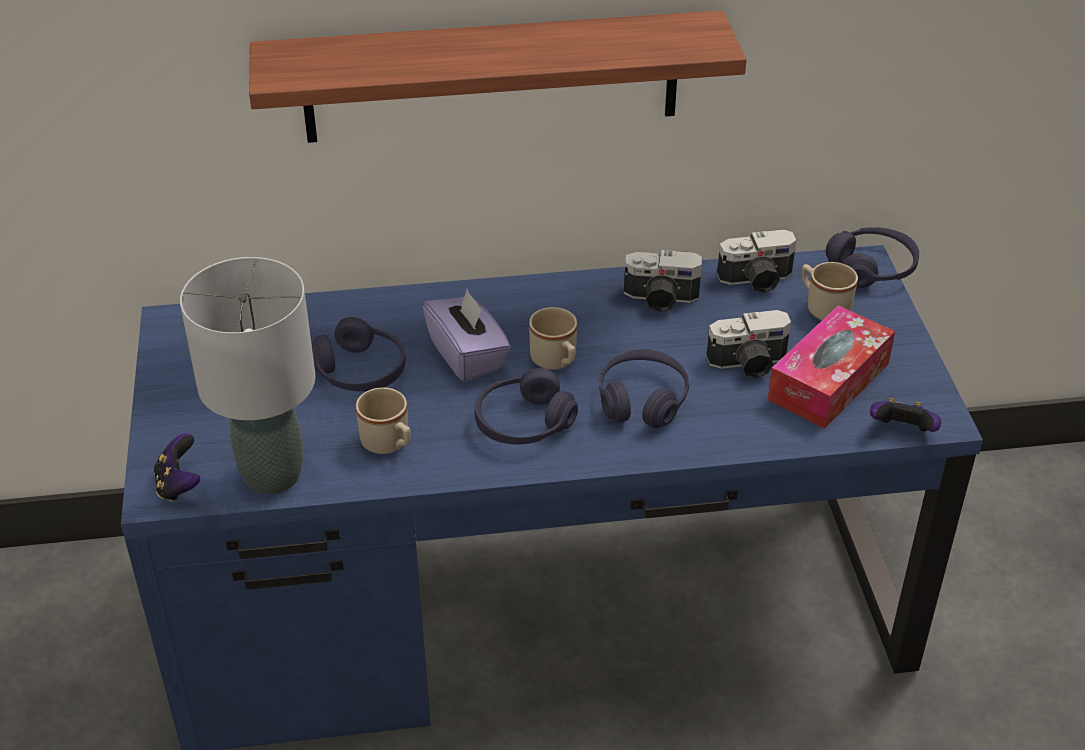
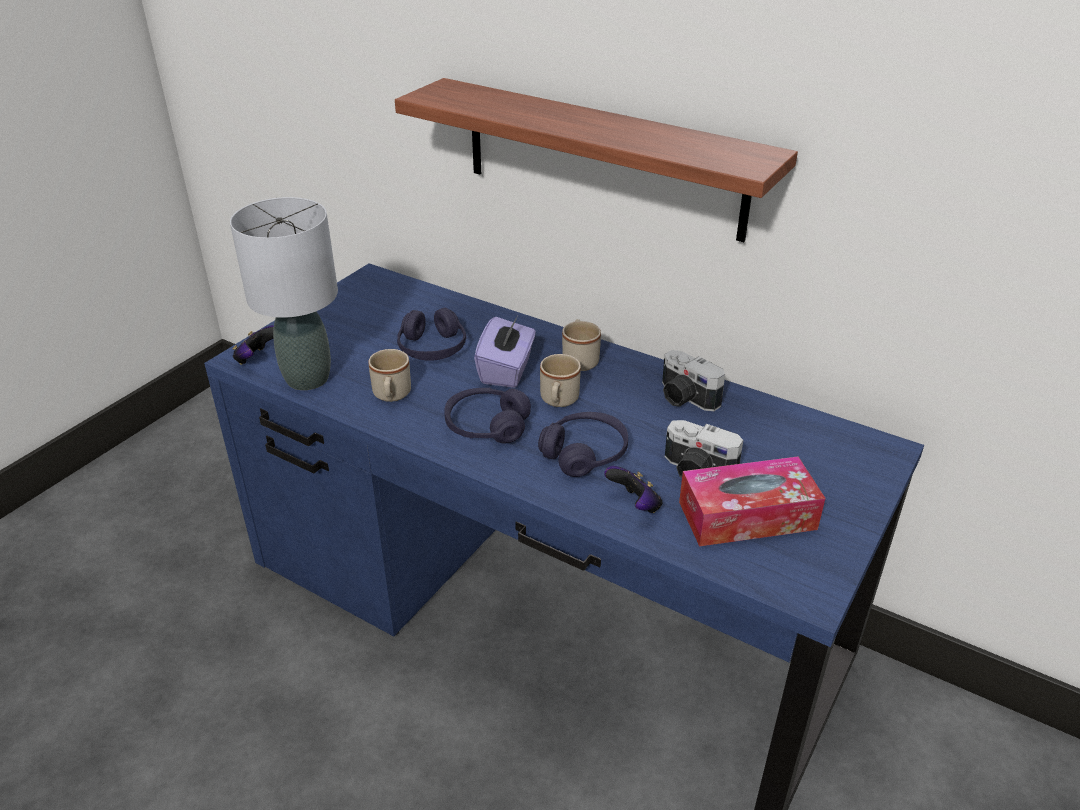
camera: 40 degrees right, 5 degrees down
(757, 281) = (777, 420): camera -> none
(823, 307) = (810, 463): beige mug -> beige mug (580, 359)
(871, 268) = (890, 456): purple headphones -> none
(902, 432) = (764, 585): game controller -> game controller (635, 505)

